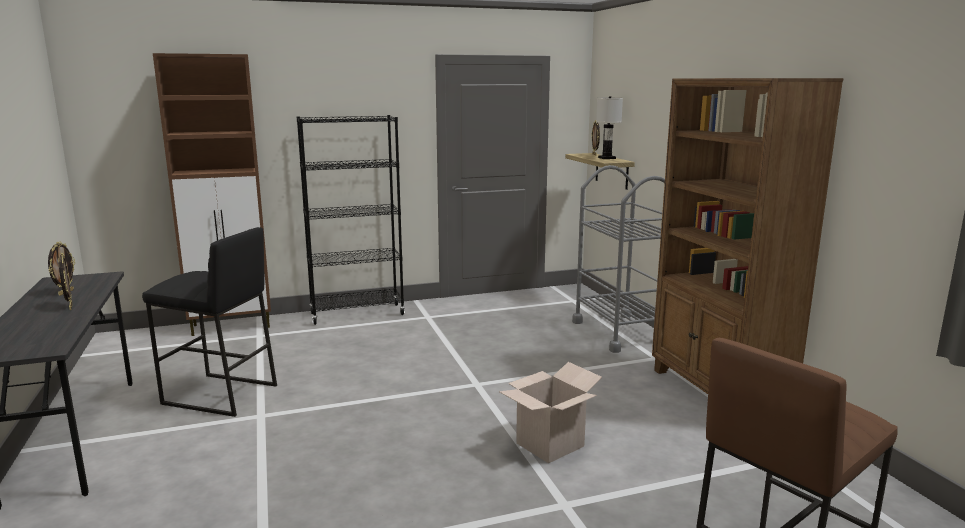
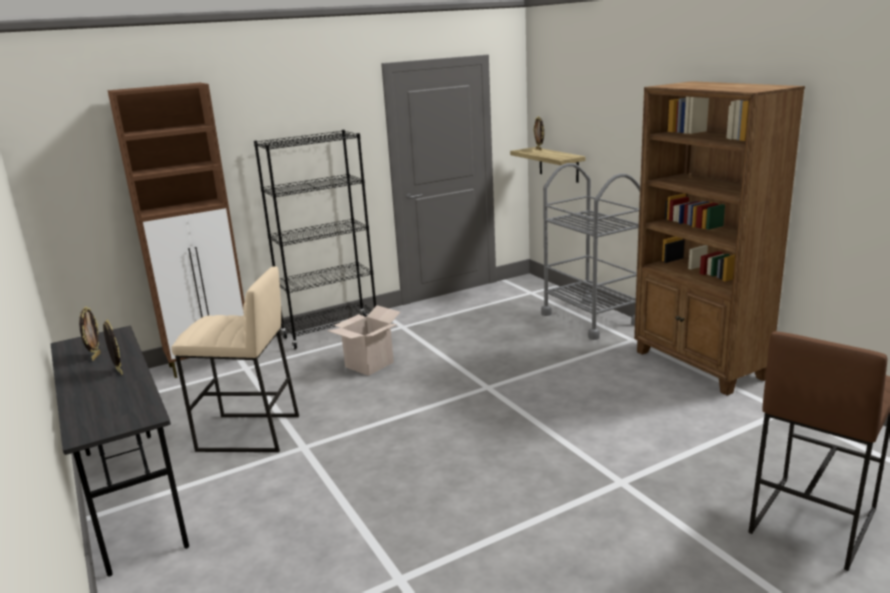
camera: 10 degrees left, 5 degrees up
(219, 395) = (248, 433): black stool -> beige stool
(550, 445) = (582, 433): cardboard box -> cardboard box (369, 365)
(606, 158) = (555, 153): white table lamp -> none

